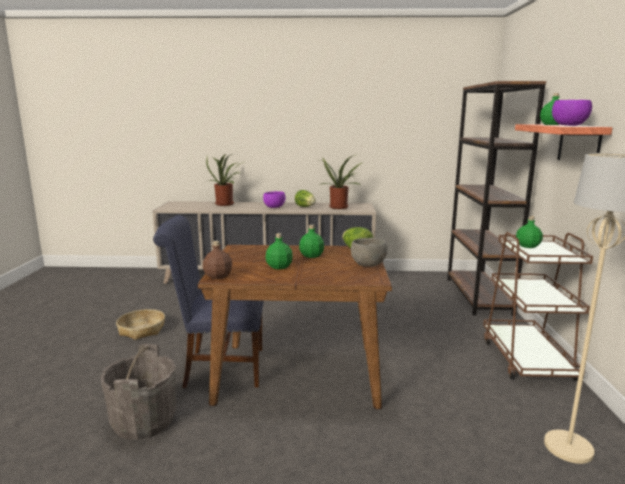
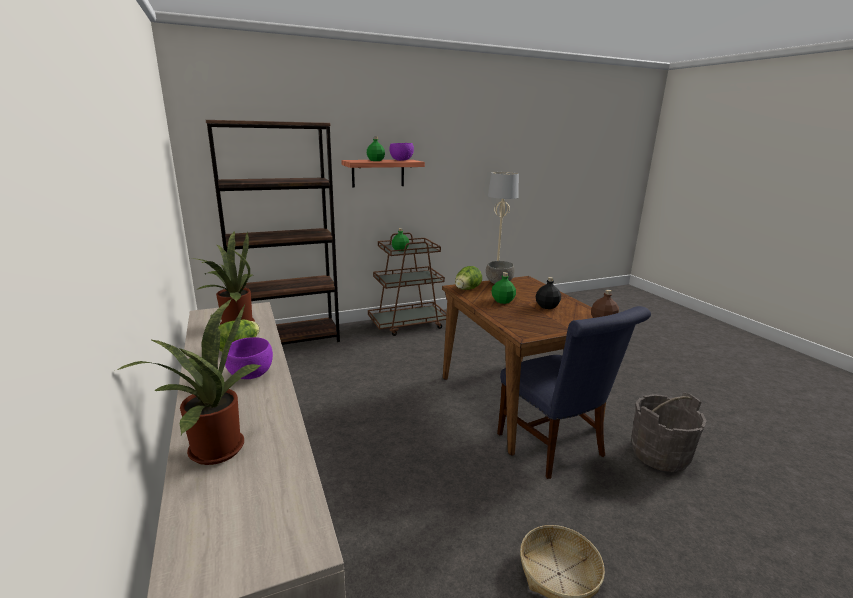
camera: 115 degrees left, 5 degrees up
(279, 266) = (546, 306): green bottle -> black bottle

